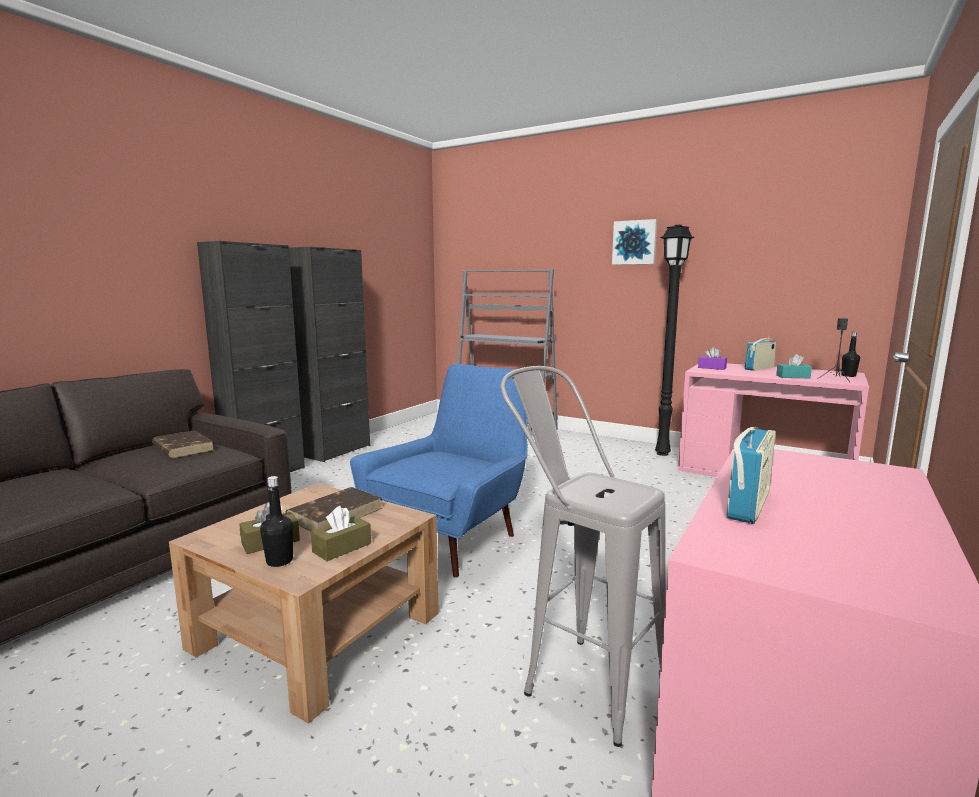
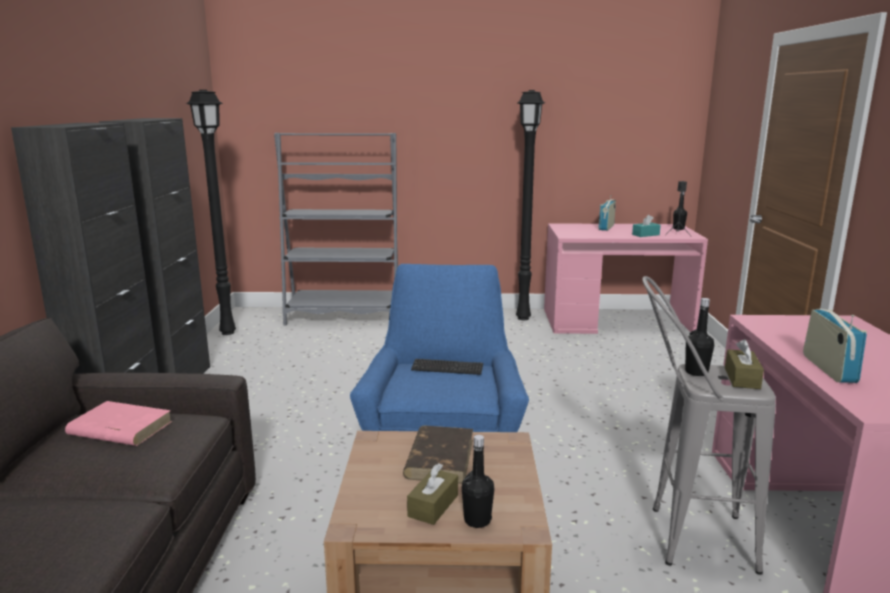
camera: 30 degrees left, 5 degrees up
(183, 448) = (119, 428): brown book -> pink book
(342, 548) = (508, 489): brown tissue box -> brown tissue box (742, 378)
(411, 426) = (228, 332): none -> black floor lamp
(456, 458) = (447, 368): none -> keyboard
(586, 480) = (696, 372): none -> black bottle
(634, 242) = (476, 103): picture -> none
(712, 368) = (571, 231): purple tissue box -> none

